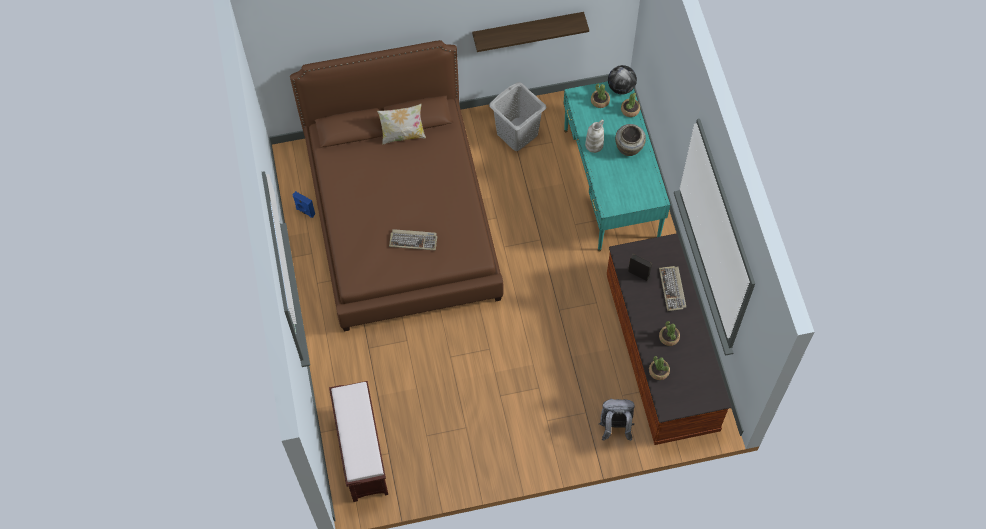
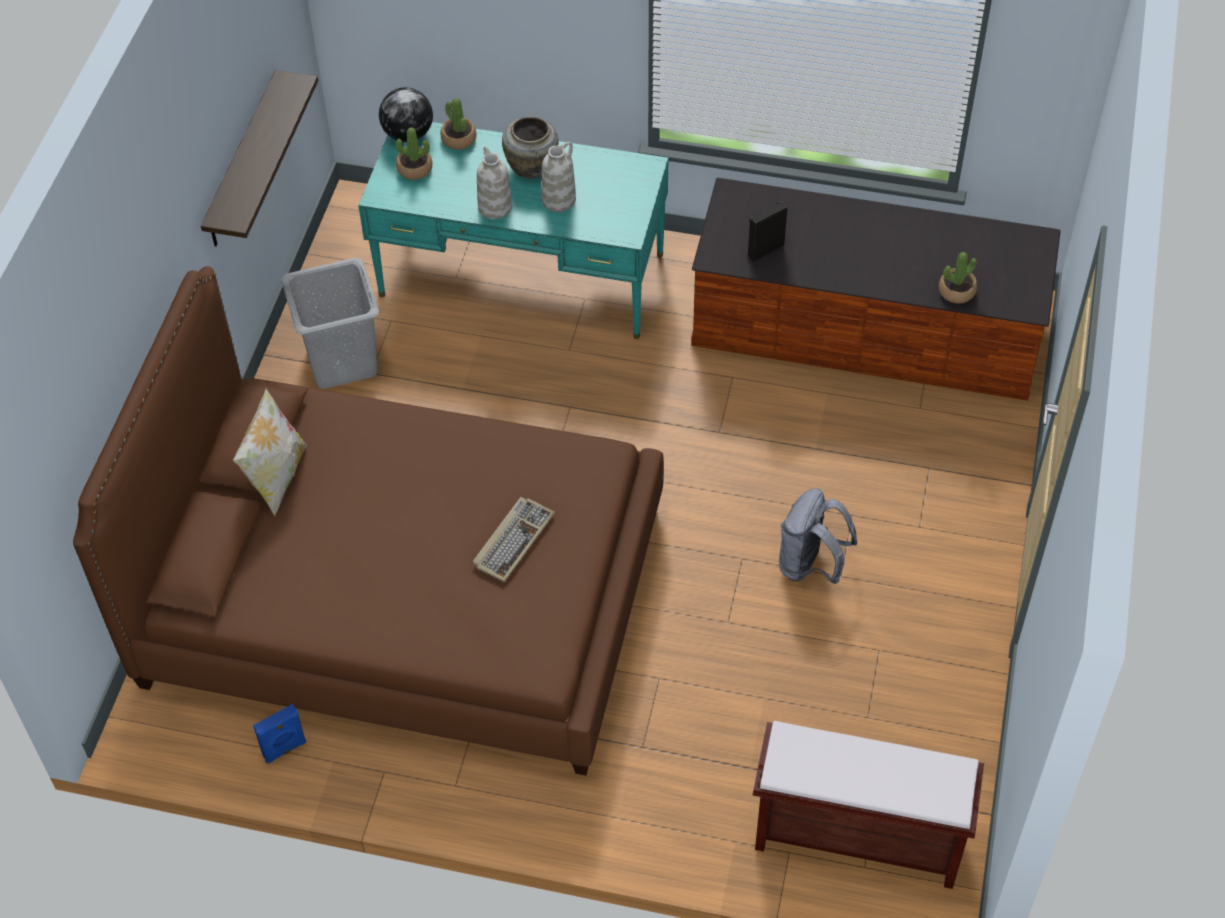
camera: 65 degrees left, 10 degrees down
(614, 169) = (559, 199): none -> white vase
(615, 427) = (973, 439): grey backpack -> grey backpack (810, 565)
(669, 337) = (901, 256): potted plant -> none
(672, 289) = (816, 220): keyboard -> none

